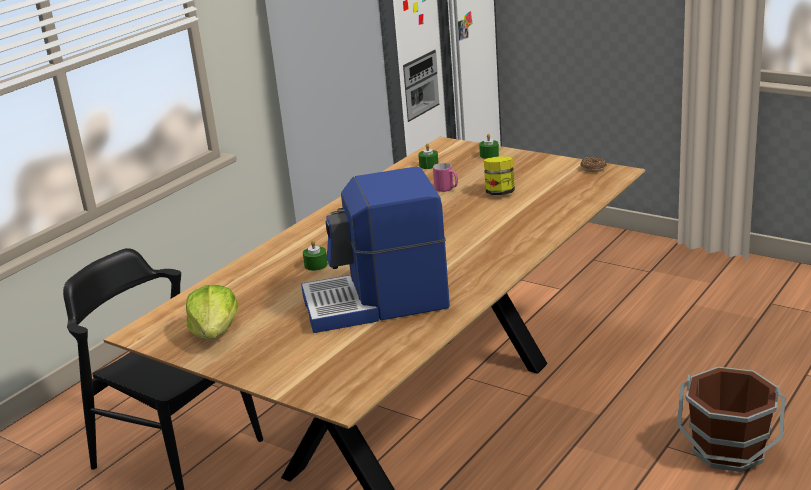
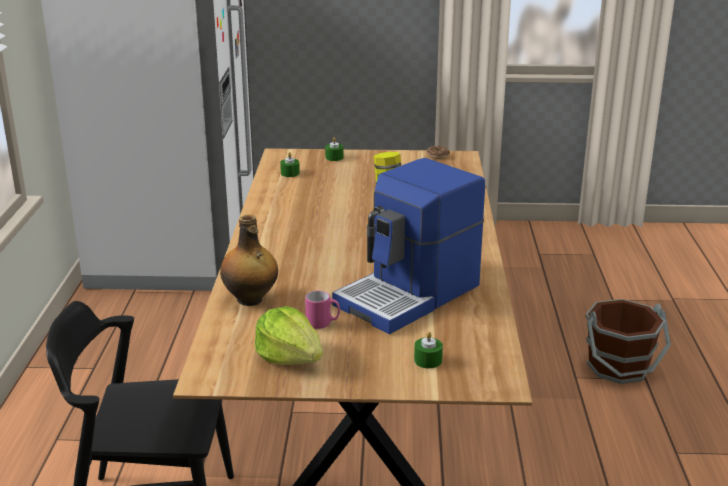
camera: 35 degrees left, 0 degrees up
(248, 276) = (250, 300): none -> bottle
(316, 265) = (305, 276): green candle -> green candle (428, 360)
(447, 189) = (336, 191): pink mug -> pink mug (323, 324)

